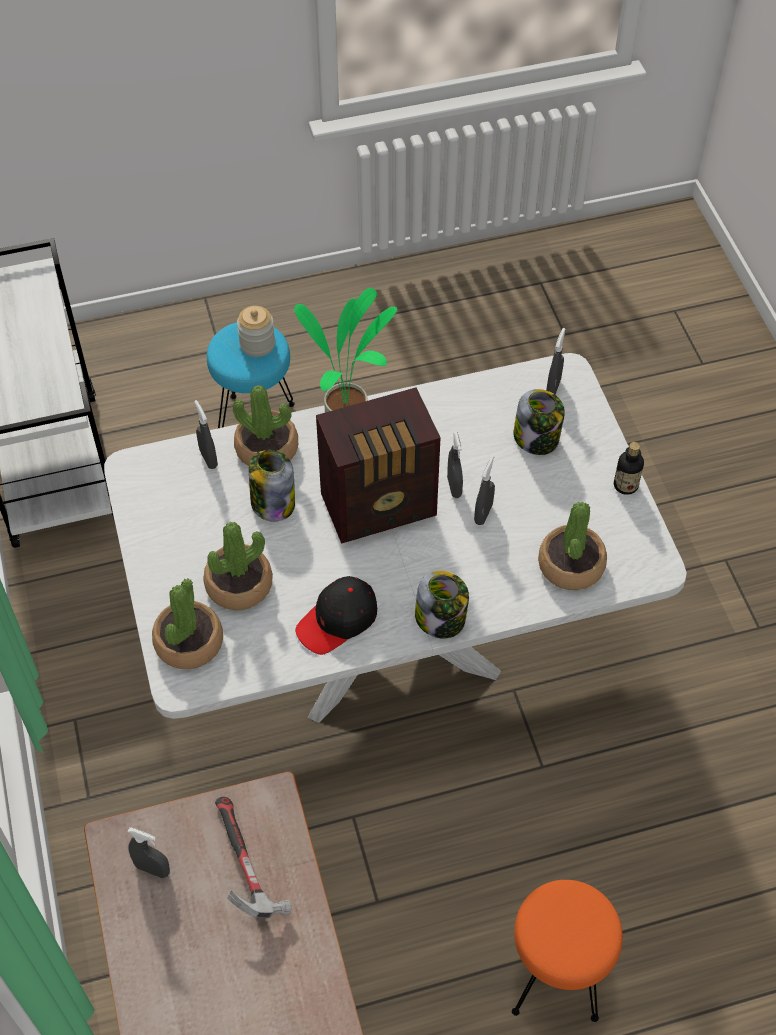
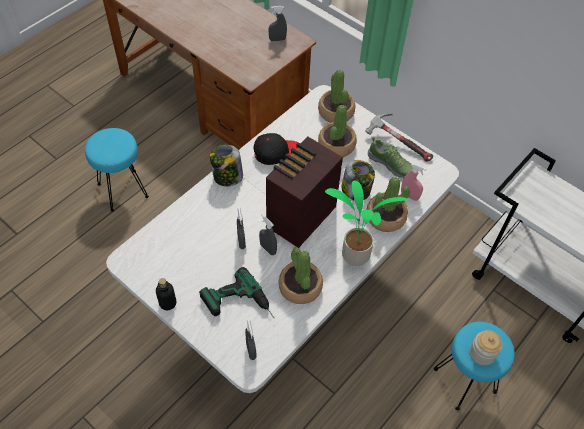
camera: 145 degrees right, 0 degrees up
(189, 513) = (391, 165): none -> shoe
(208, 459) = (409, 196): grey spray bottle -> pink spray bottle
(246, 868) = (242, 54): hammer -> hammer (397, 143)
(338, 620) = (277, 152): black cap -> black cap turned 60 degrees clockwise
(537, 438) = (239, 306): jar -> power drill
(555, 978) = (123, 190): orange stool -> turquoise stool
(571, 565) = (175, 237): potted plant -> potted plant (300, 287)

